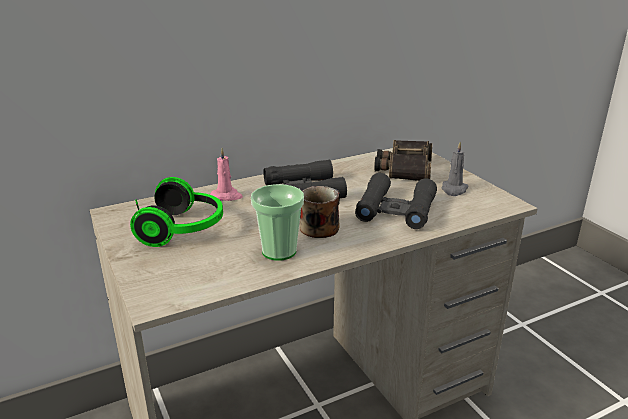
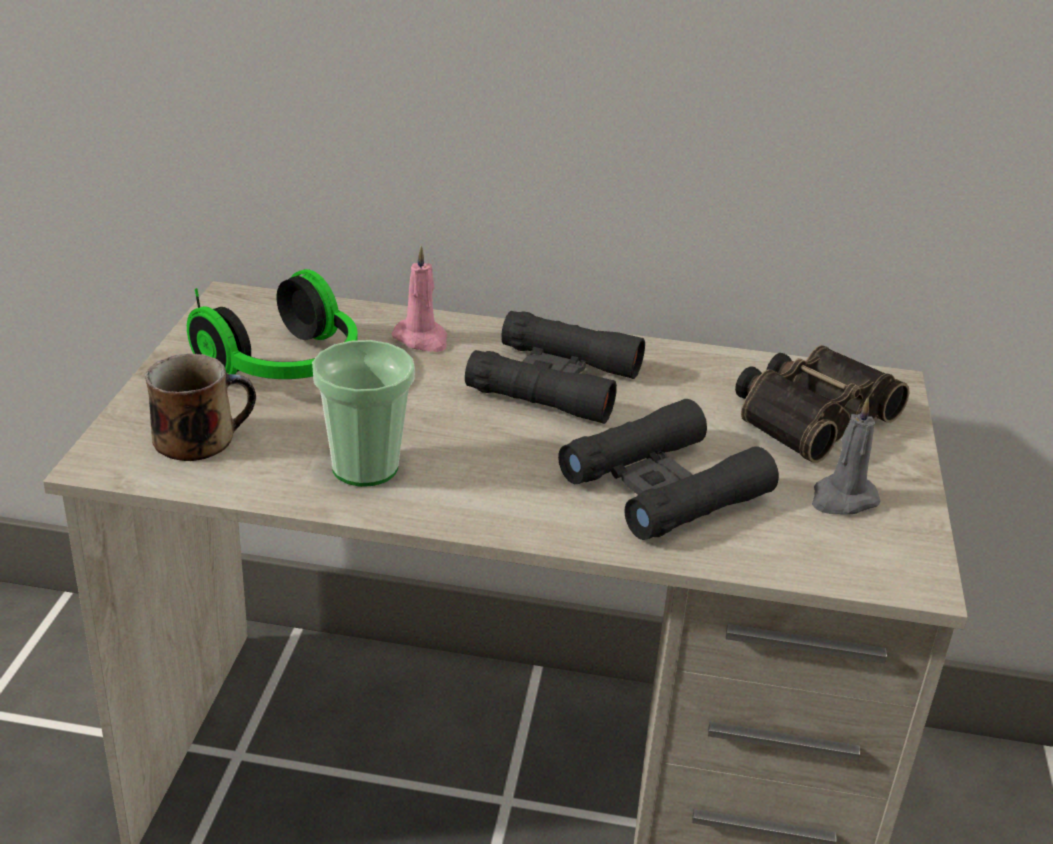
camera: 35 degrees right, 5 degrees up
(320, 227) = (487, 457): mug -> mug (199, 437)

